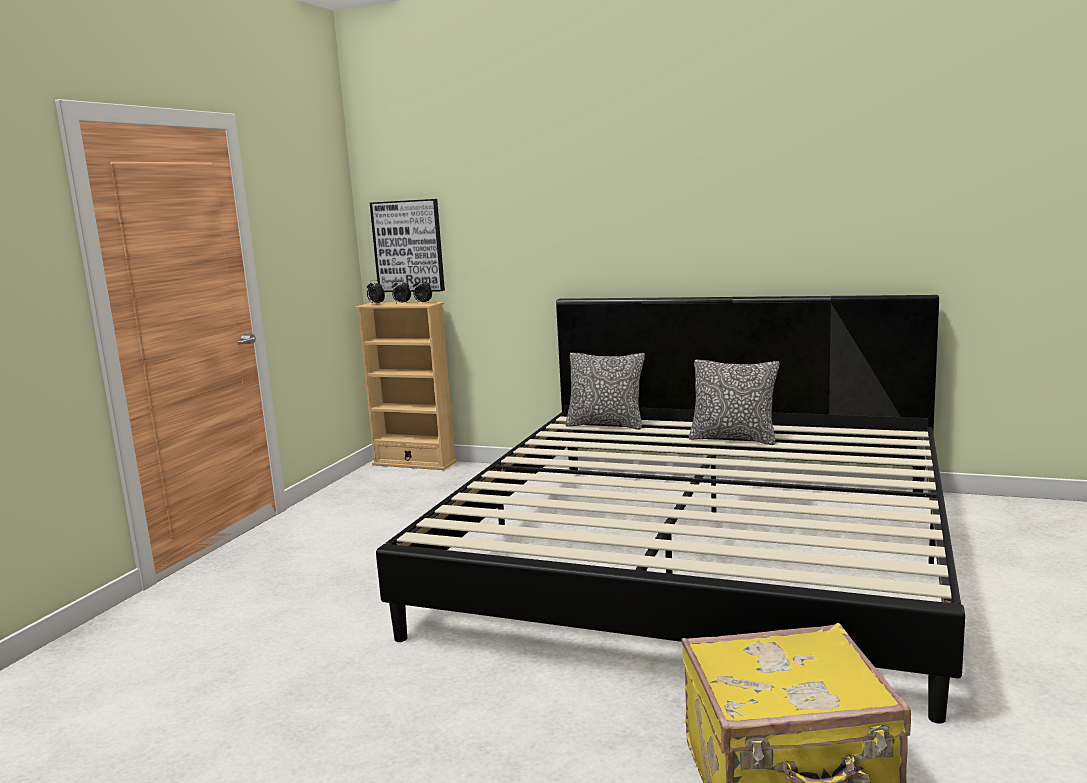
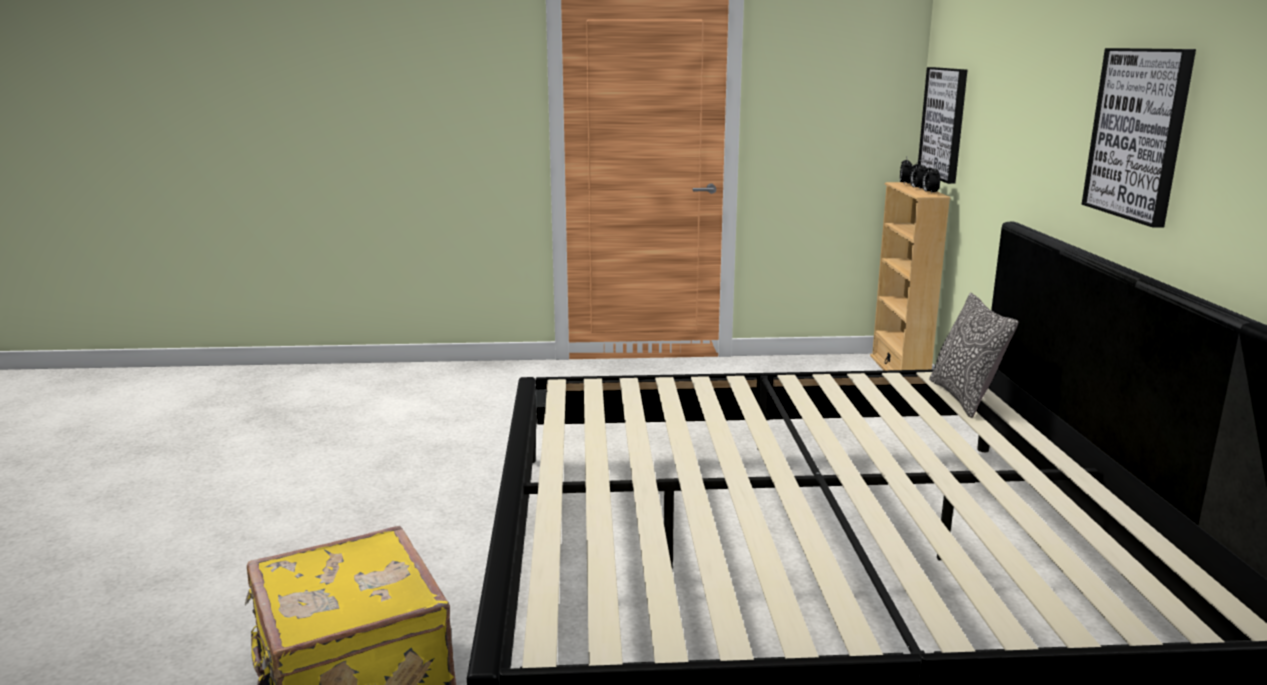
camera: 65 degrees right, 5 degrees up
(684, 216) = (1138, 134): none -> picture
(733, 439) = (1005, 477): pillow -> none

